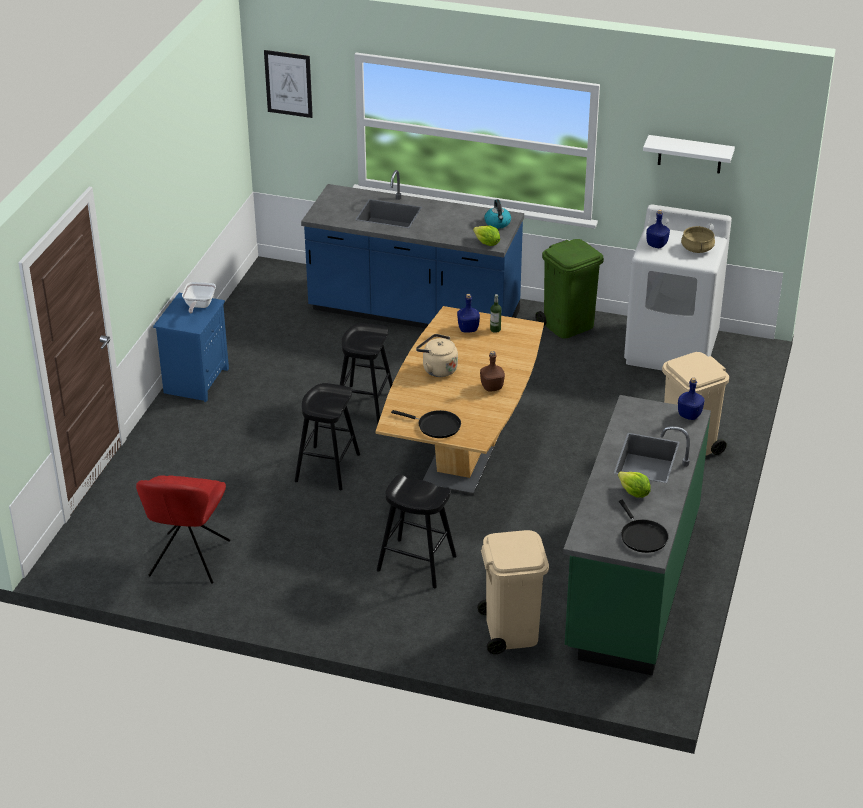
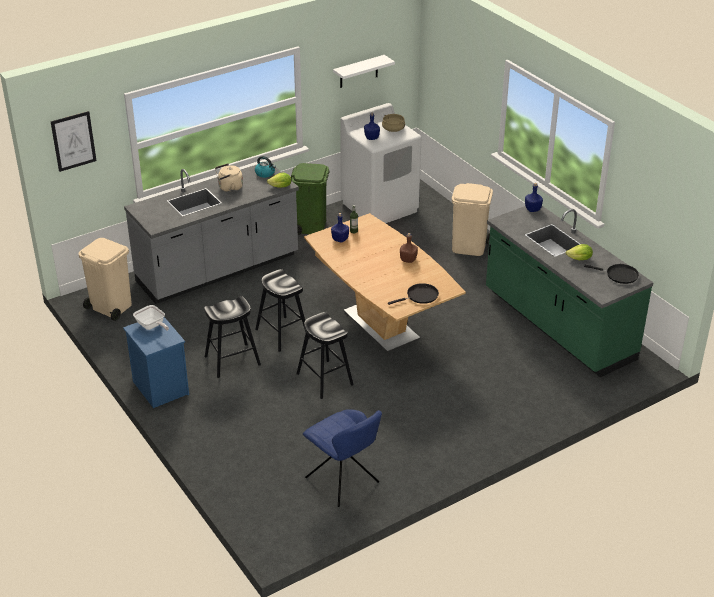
camera: 50 degrees left, 0 degrees up
(188, 560) = (344, 481): red chair -> blue chair
(414, 313) = (218, 270): blue counter -> grey counter
(417, 563) = (456, 391): black stool -> black stool (232, 360)
(437, 369) = (365, 268): beige kettle -> beige kettle (229, 188)
(511, 630) = (552, 387): beige trash can -> beige trash can (110, 306)

